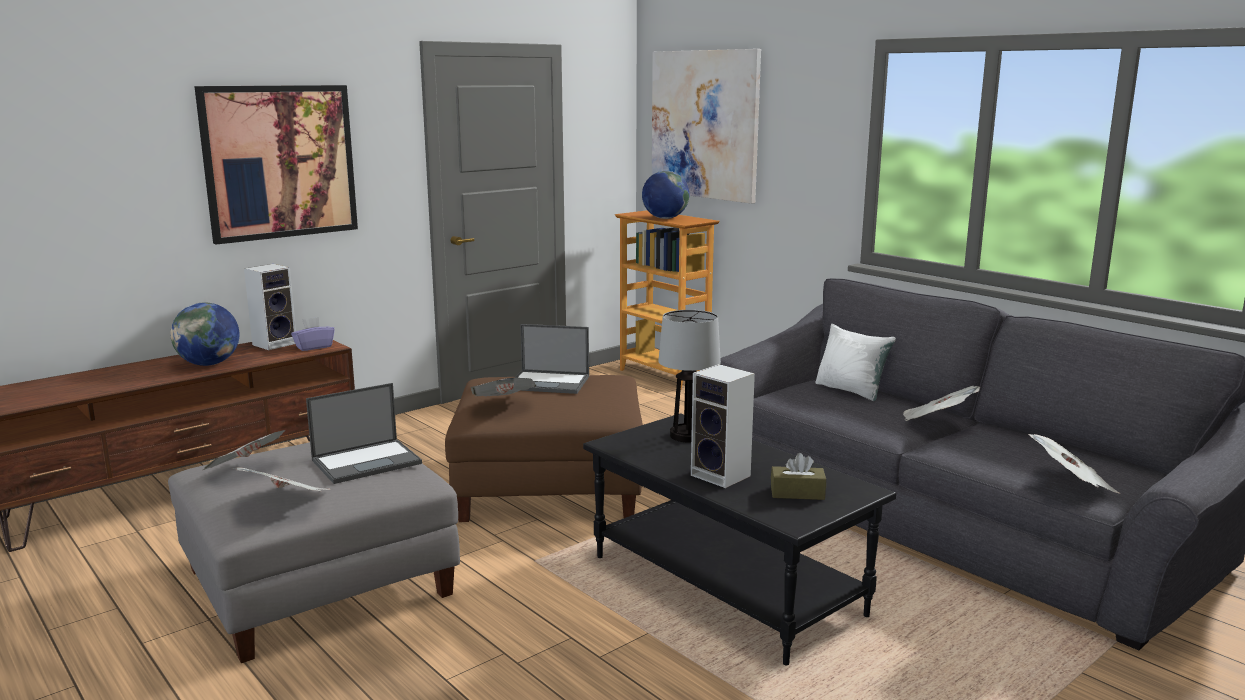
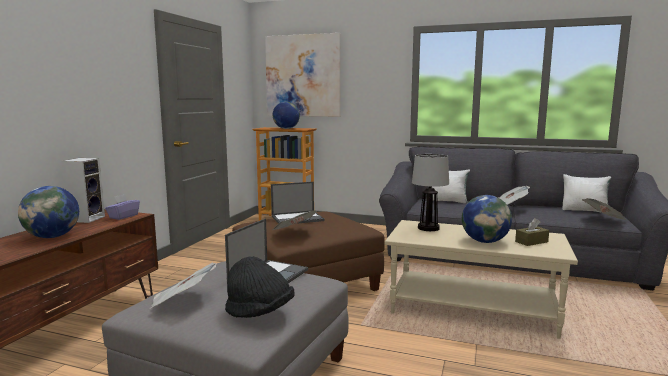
camera: 30 degrees left, 5 degrees down
(280, 162) = (75, 81): picture -> none
(285, 502) = (260, 312): newspaper -> black hat
(723, 476) = (485, 241): speaker -> globe
(728, 585) = (473, 309): black coffee table -> beige coffee table
(1084, 458) = (584, 210): none -> white pillow

